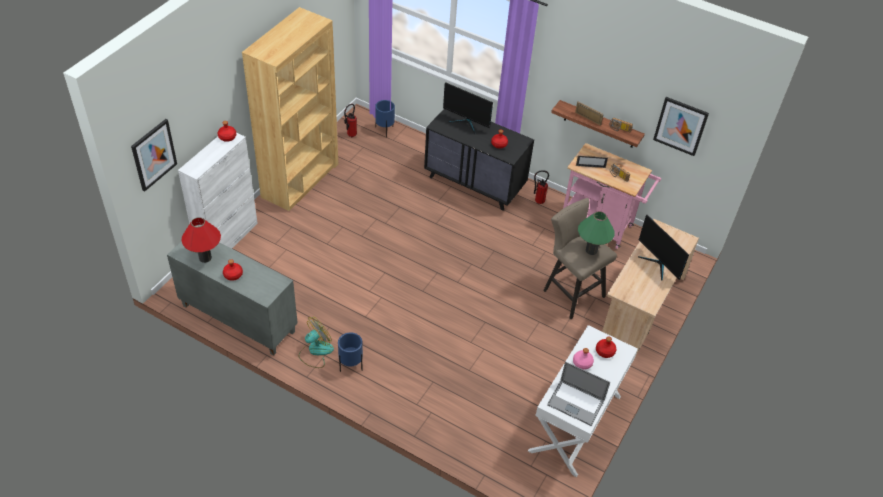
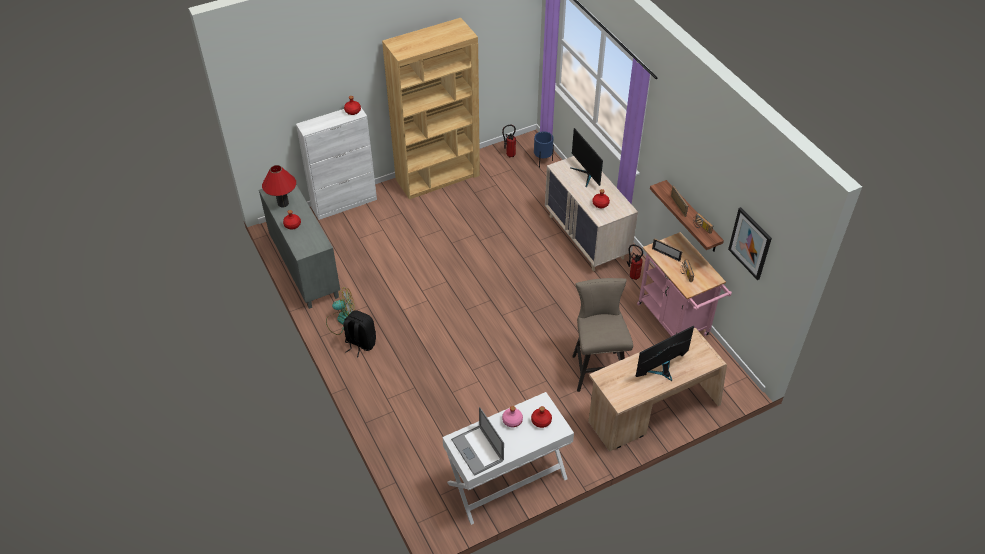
camera: 35 degrees right, 0 degrees up
(153, 154) = (270, 102): picture -> none
(350, 365) = (360, 343): blue planter -> black backpack
(475, 183) = (586, 237): black dresser -> beige dresser
(591, 250) = (607, 330): green table lamp -> none
(658, 264) = (661, 370): monitor -> monitor turned 60 degrees clockwise

